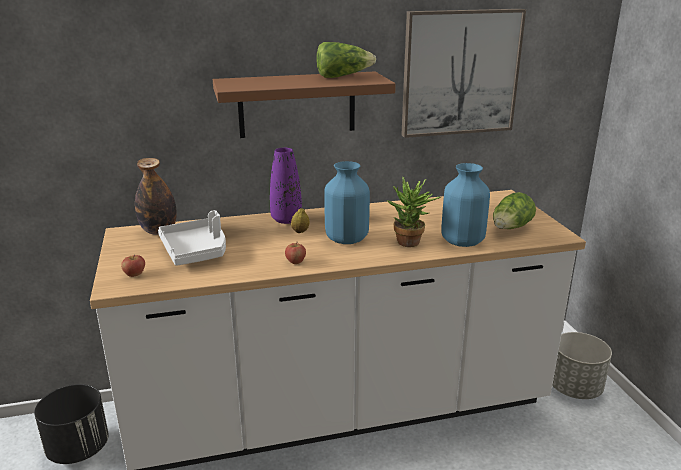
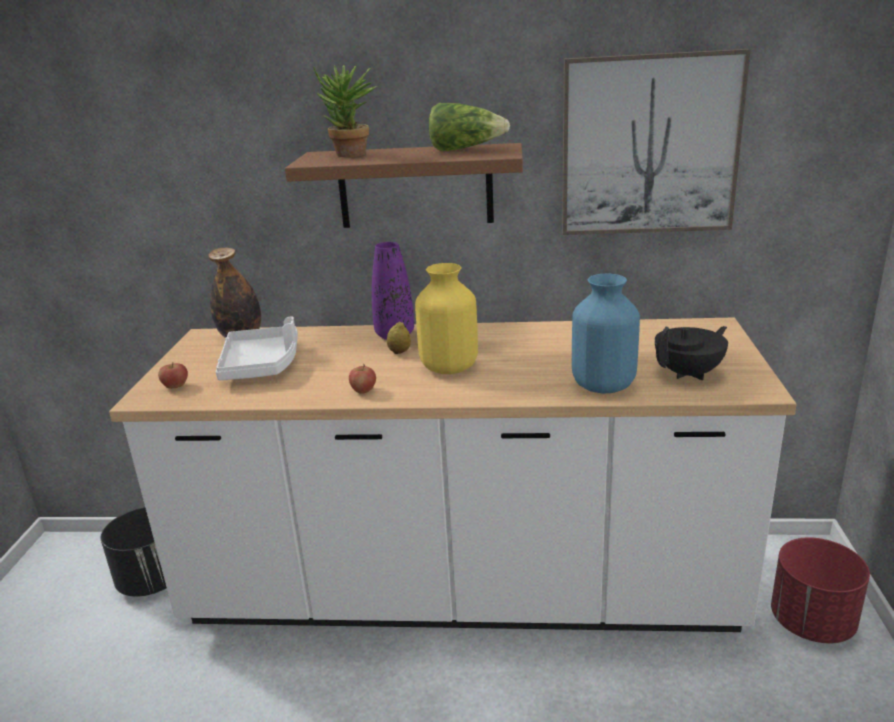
camera: 20 degrees right, 0 degrees up
(346, 239) = (449, 367): blue vase -> yellow vase
(410, 244) = (527, 382): potted plant -> potted plant (350, 155)
(510, 228) = (689, 373): lettuce -> black teapot
(574, 388) = (811, 622): grey planter -> red planter

